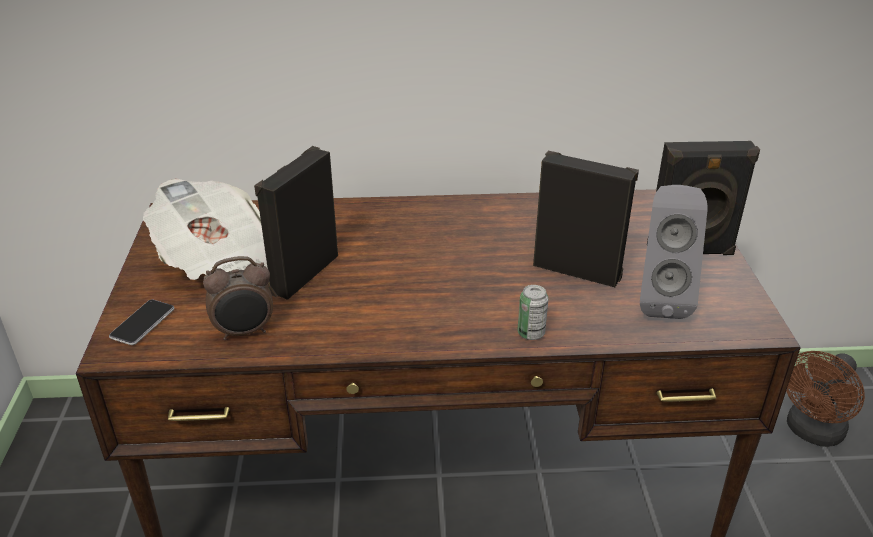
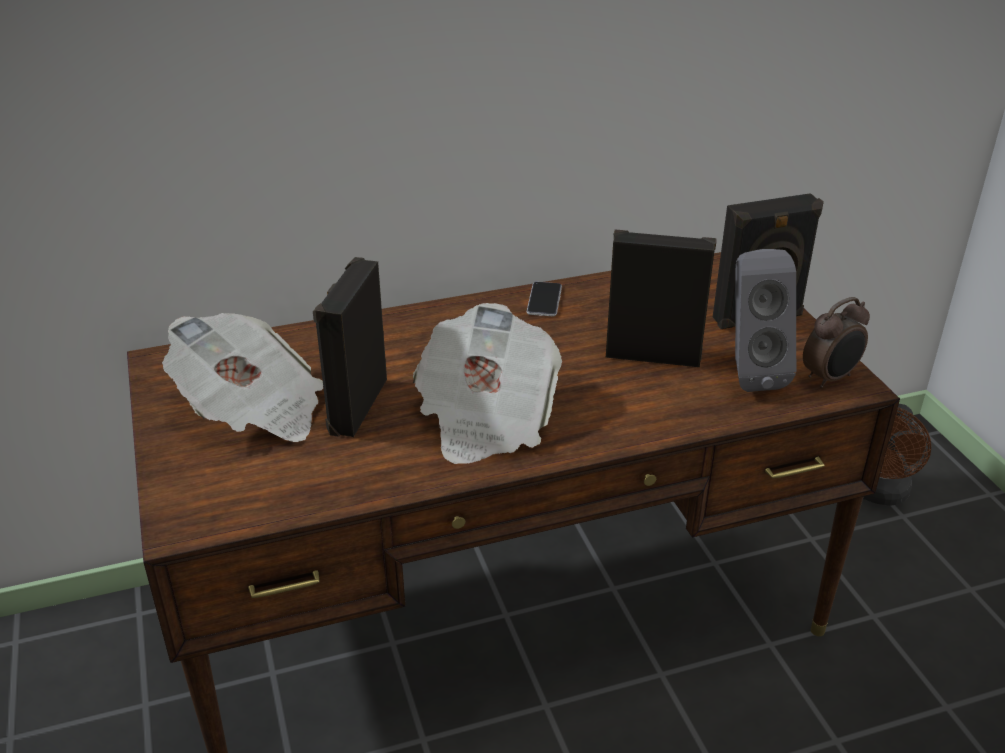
camera: 15 degrees left, 0 degrees up
(143, 323) = (195, 491): phone -> phone (544, 300)
(245, 332) = (322, 481): alarm clock -> alarm clock (830, 378)
(404, 301) = (485, 418): none -> newspaper
(531, 333) = (634, 429): can -> none

